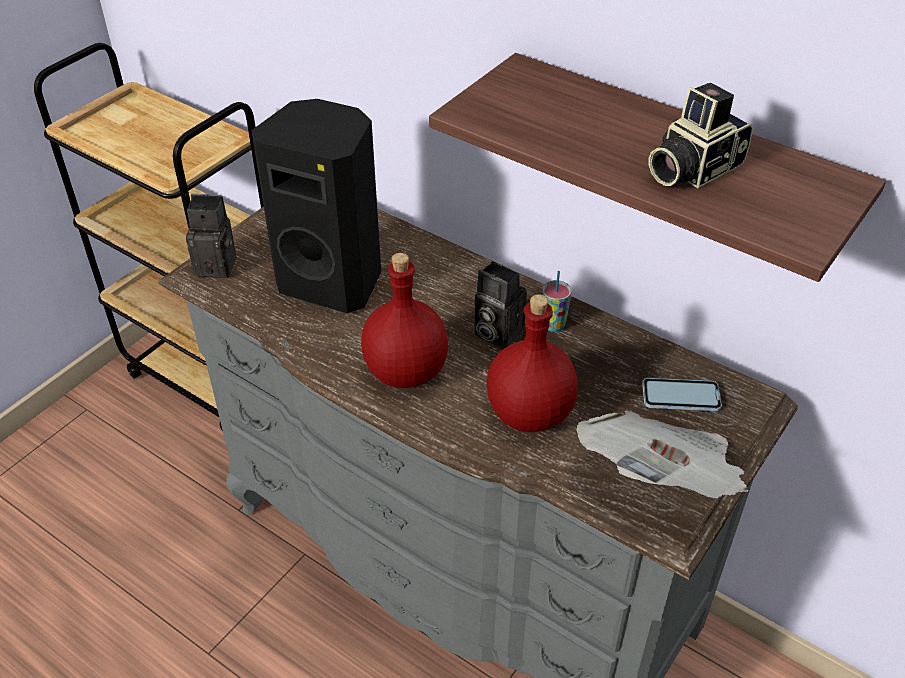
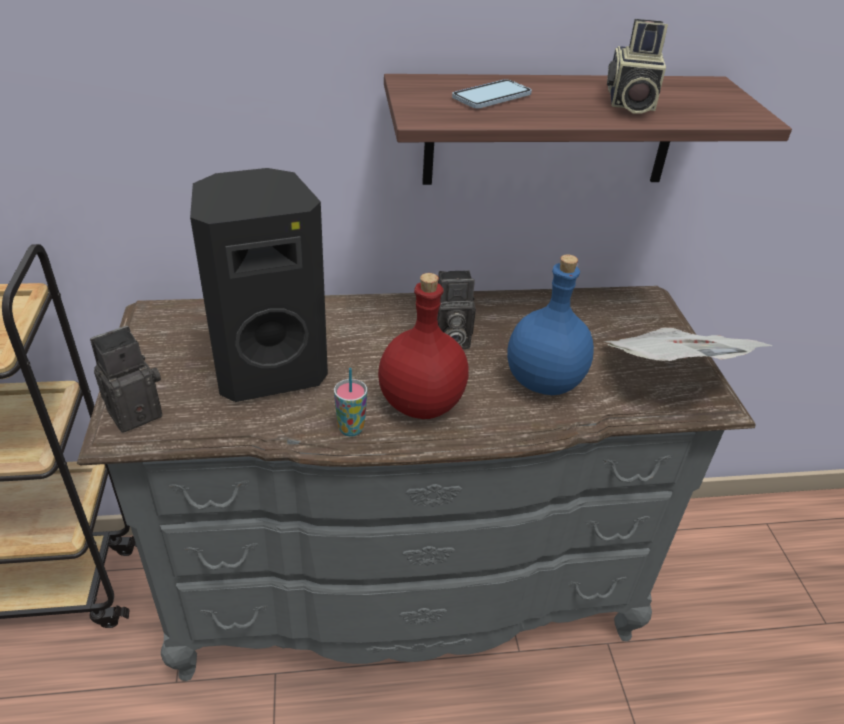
camera: 45 degrees left, 5 degrees down
(529, 415) = (545, 382): red bottle -> blue bottle
(553, 325) = (478, 315): cup -> cup (351, 428)
(681, 396) = (612, 318): phone -> phone (491, 97)

